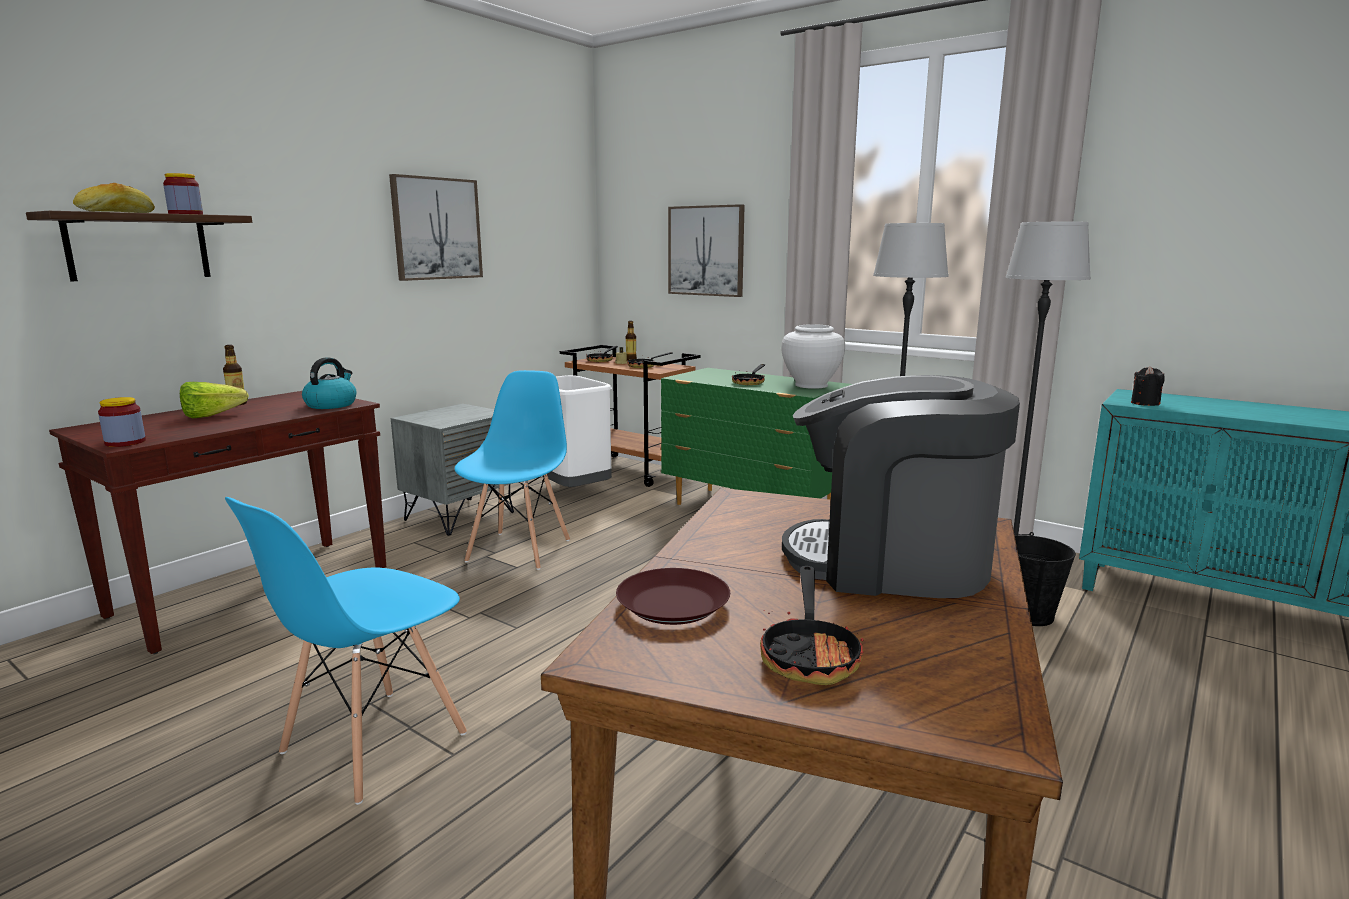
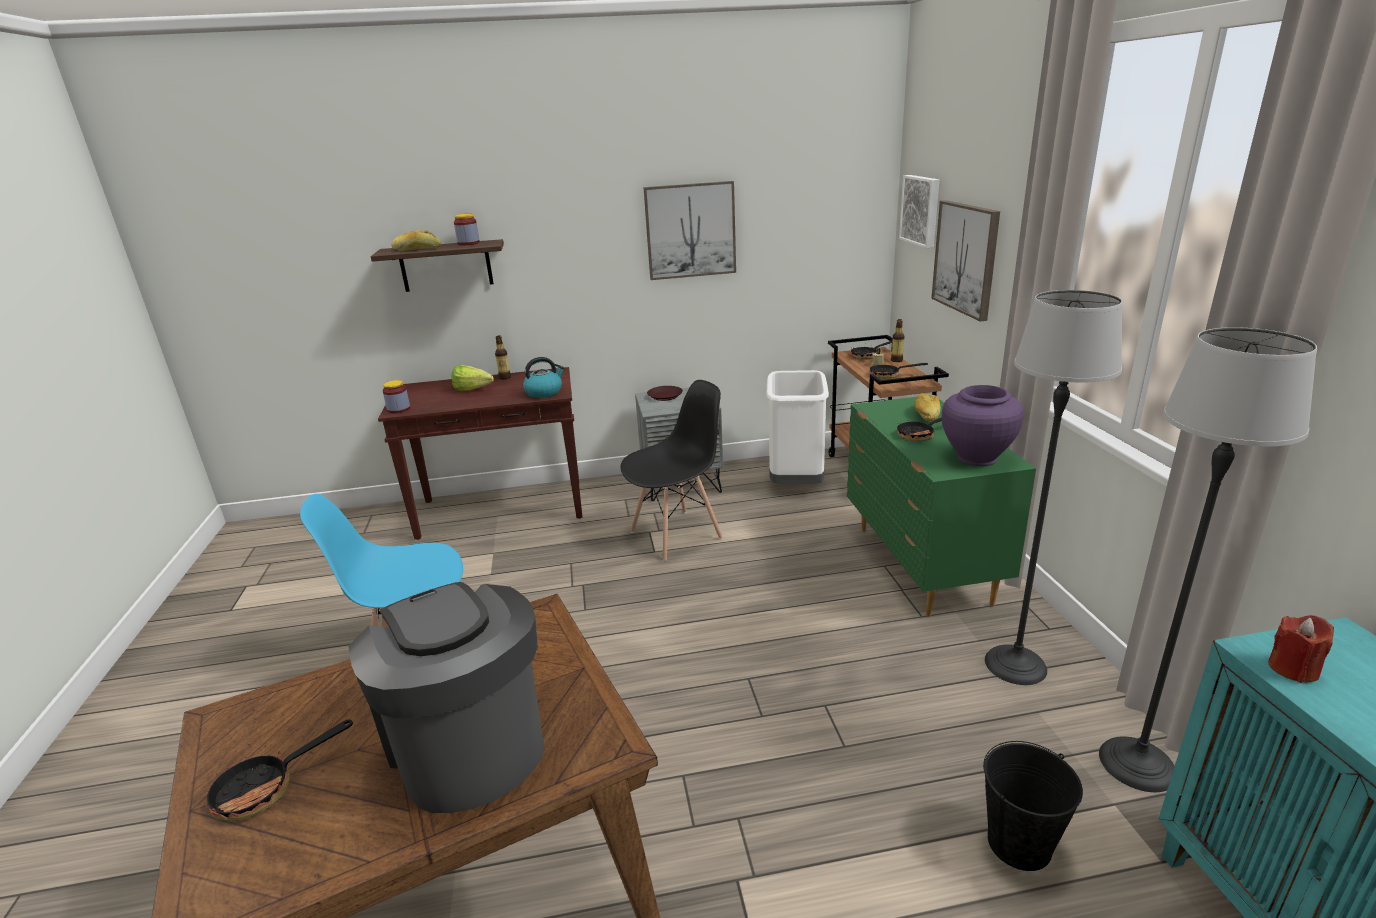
camera: 45 degrees right, 10 degrees up
(519, 550) = (677, 535): blue chair -> black chair
(637, 221) = (921, 210): none -> picture
(672, 605) = (306, 699): brown plate -> brown plate (665, 396)
(728, 375) = (925, 415): none -> bread
(811, 385) = (976, 458): white vase -> purple vase
(1145, 403) = (1293, 669): black candle -> red candle

